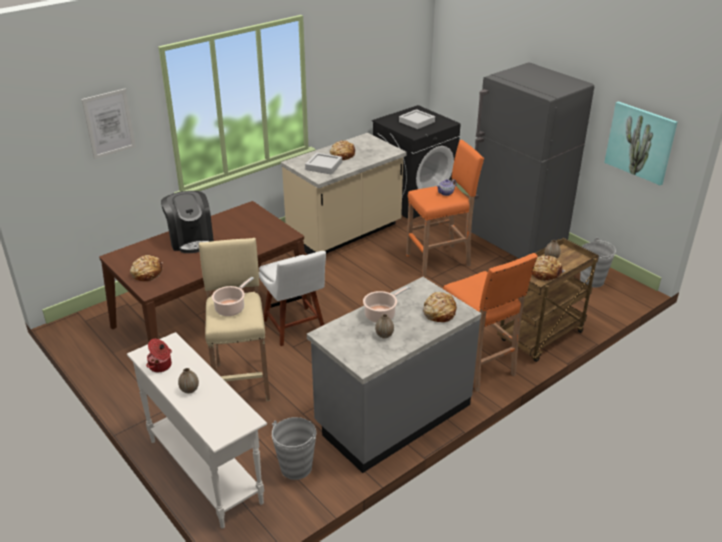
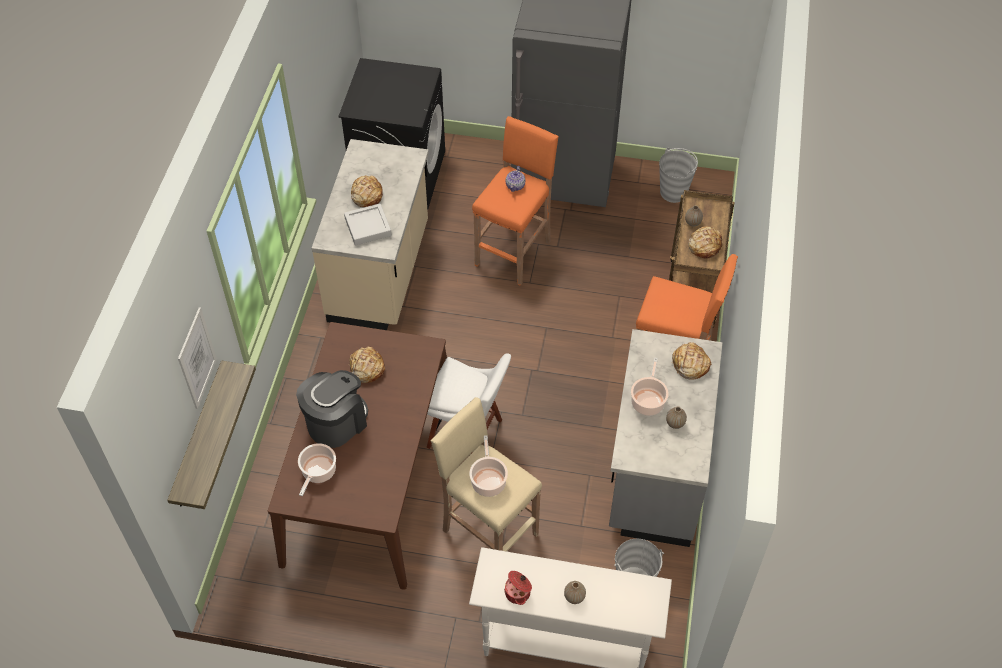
camera: 40 degrees left, 20 degrees up
(90, 184) = (198, 437): none -> shelf
(147, 273) = (350, 497): bread -> bread (366, 368)
(148, 254) = (318, 472): none -> cooking pot
(190, 240) = (336, 422): coffee machine -> coffee machine turned 75 degrees counterclockwise
(416, 122) = (392, 92): grey tray -> none
(640, 142) = (697, 40): picture -> none

